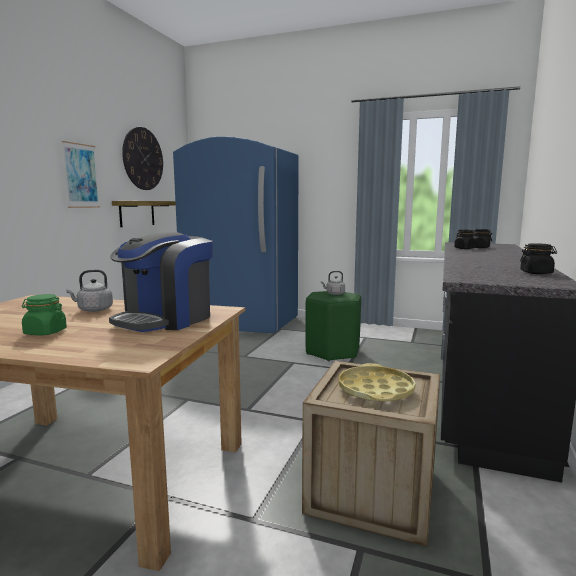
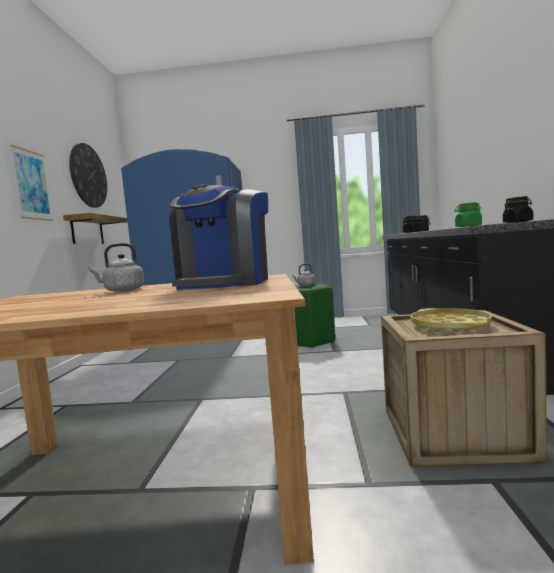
camera: 15 degrees left, 5 degrees down
(45, 332) = (98, 302): green jar -> green jar (468, 226)

